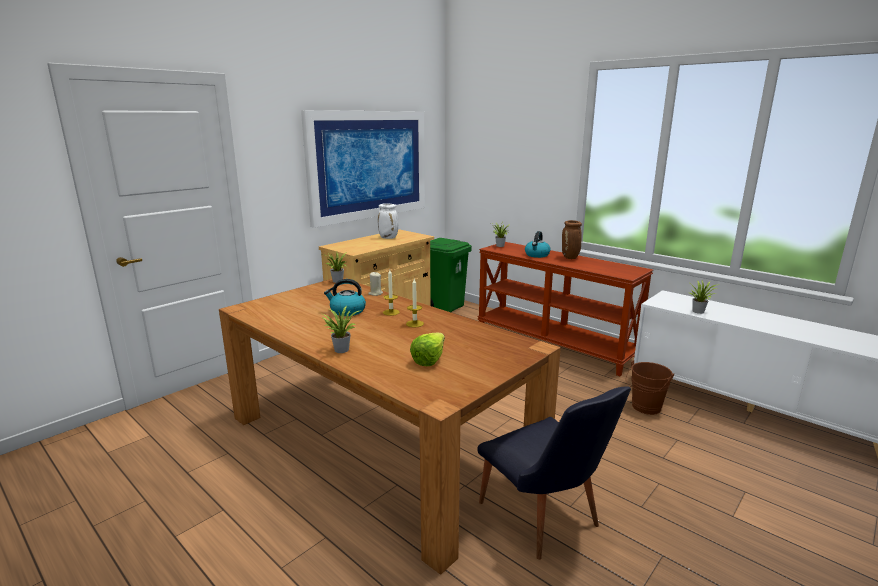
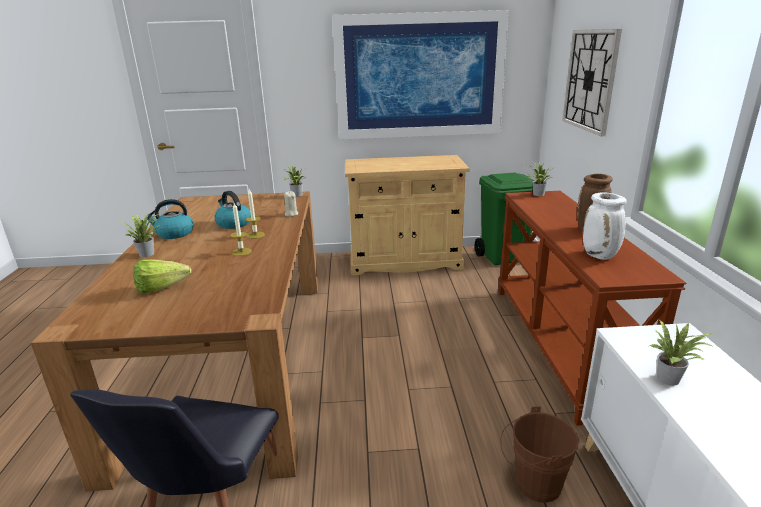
camera: 45 degrees right, 5 degrees up
(389, 238) = (421, 162): white vase -> white vase (600, 256)
(507, 162) = (590, 80): none -> wall clock
(537, 255) = (553, 216): kettle -> kettle (174, 234)

